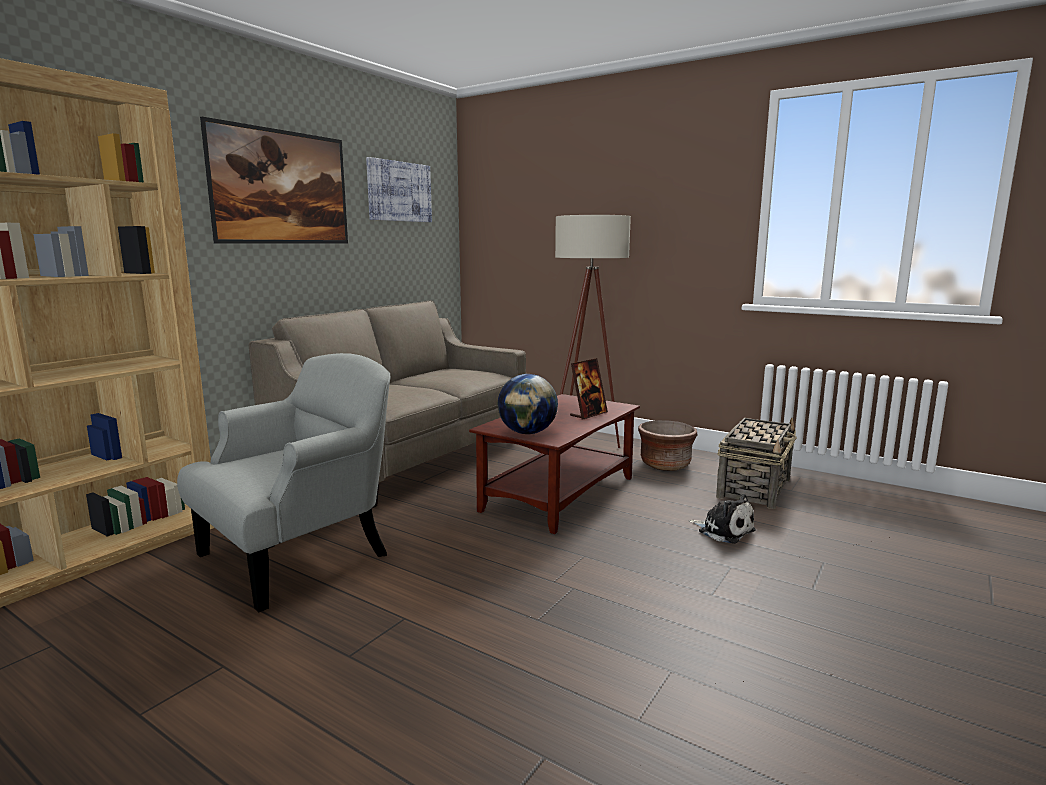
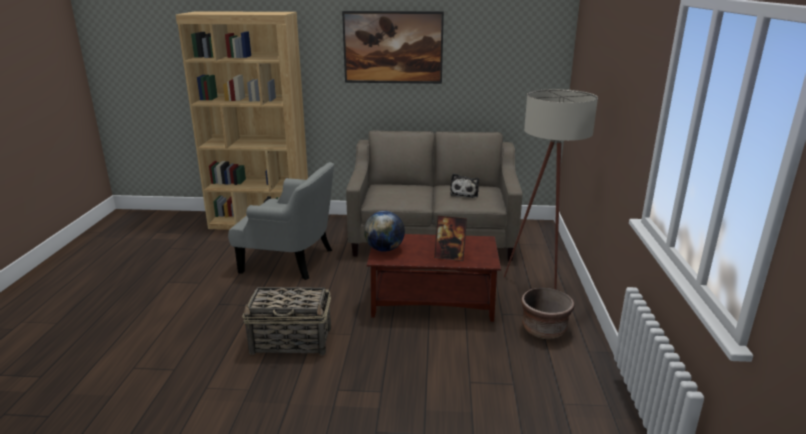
camera: 60 degrees right, 10 degrees up
(399, 191) = (499, 44): picture -> none
(723, 530) = (437, 379): plush toy -> plush toy (465, 193)
(754, 488) = (543, 382): basket -> basket (292, 341)

